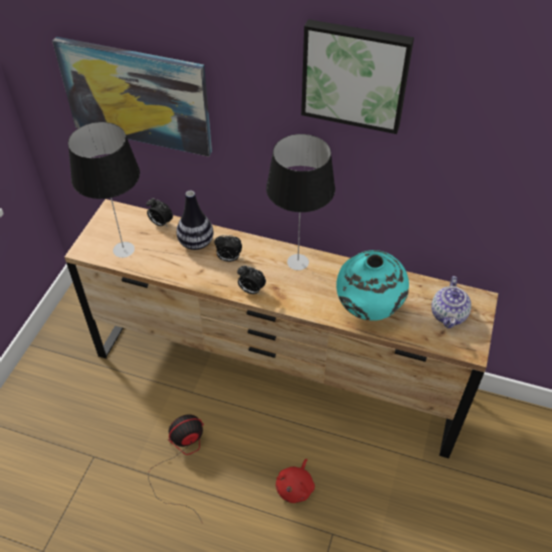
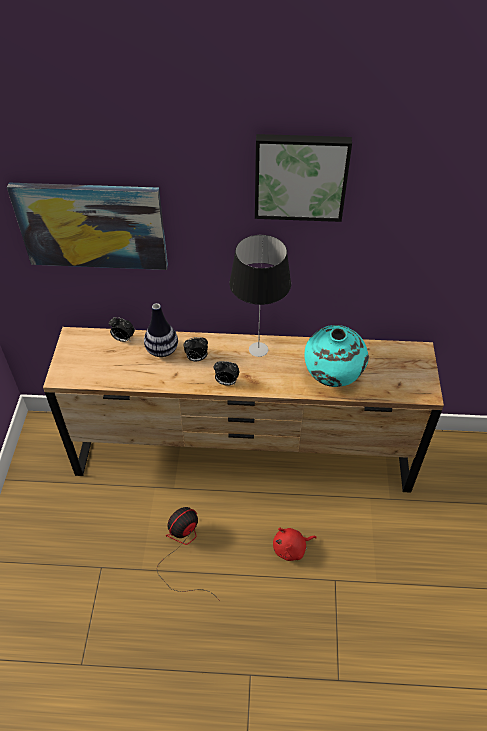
camera: 15 degrees left, 0 degrees up
(123, 250) = (97, 370): table lamp -> none
(295, 487) = (291, 548): red plush toy -> red plush toy turned 60 degrees clockwise
(449, 315) = (400, 368): teapot -> none

